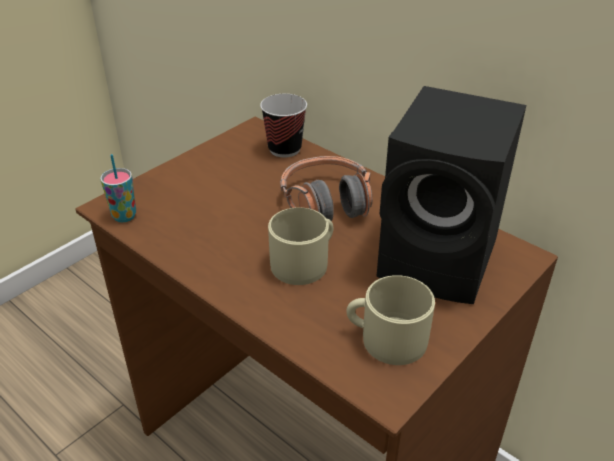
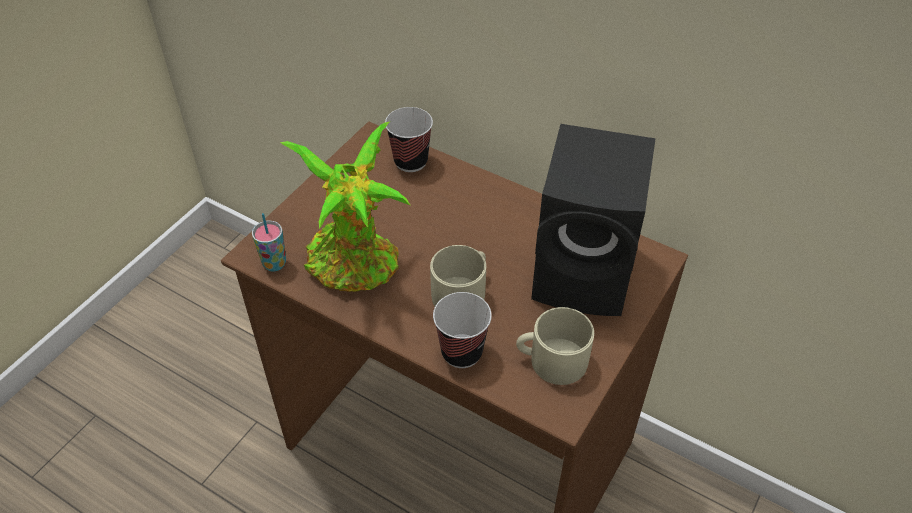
camera: 10 degrees left, 10 degrees up
(203, 227) = (356, 266): none -> potted plant
(288, 317) = (461, 352): none -> cup
(327, 202) = (468, 222): headphones -> none

